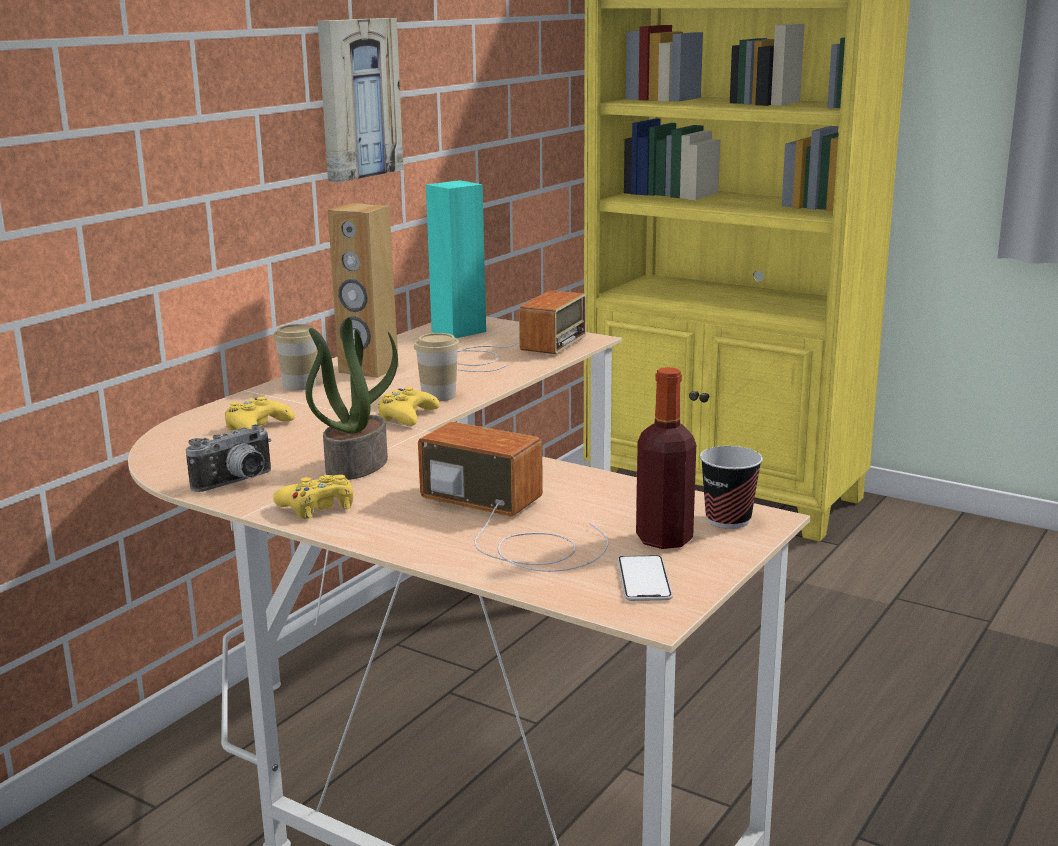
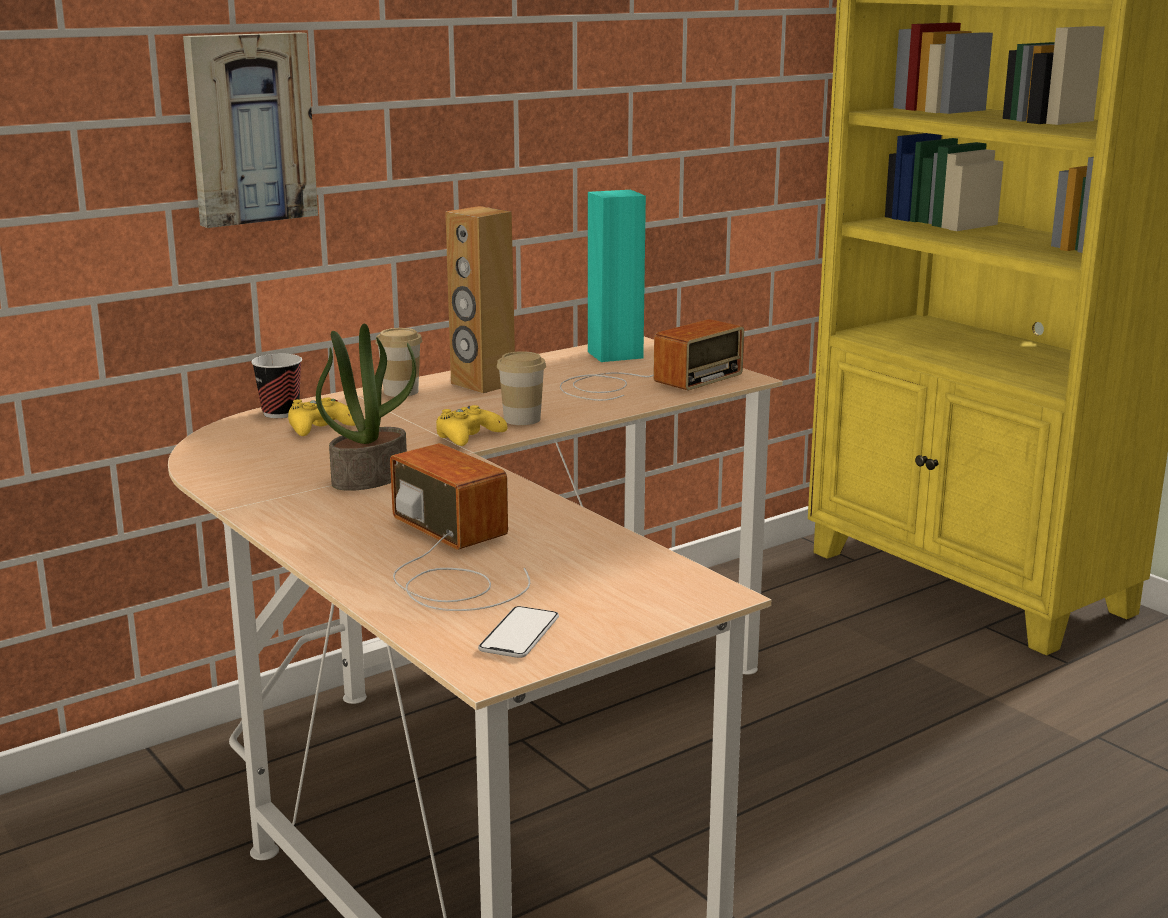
camera: 20 degrees right, 0 degrees up
(237, 483) = (247, 479): camera -> none
(318, 506) = (293, 512): yellow game controller -> none
(356, 98) = (515, 95): picture -> picture (249, 128)
(664, 539) = (586, 597): bottle -> none
(728, 520) = (675, 589): cup -> cup (280, 413)

